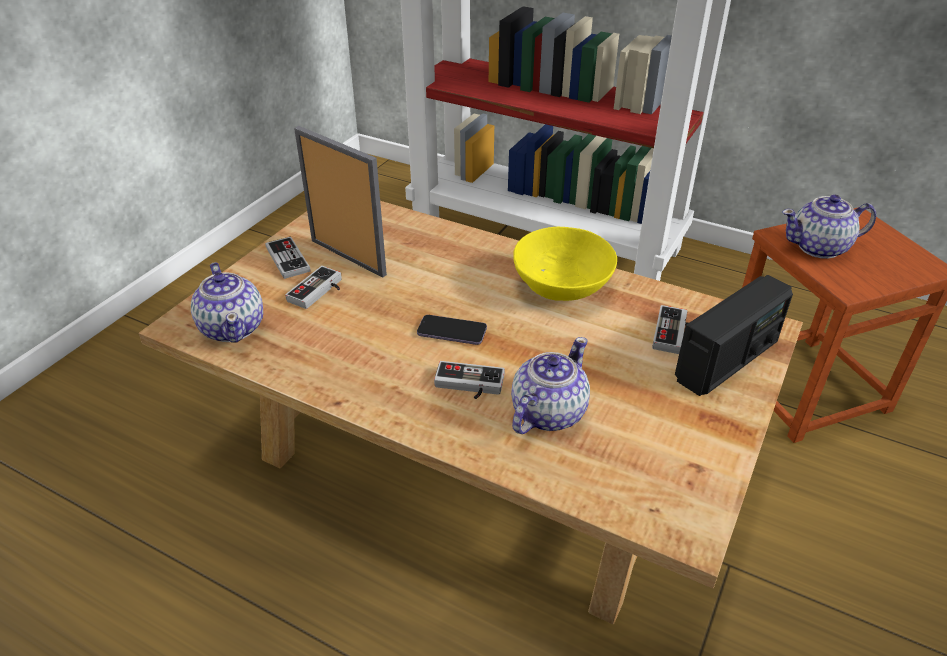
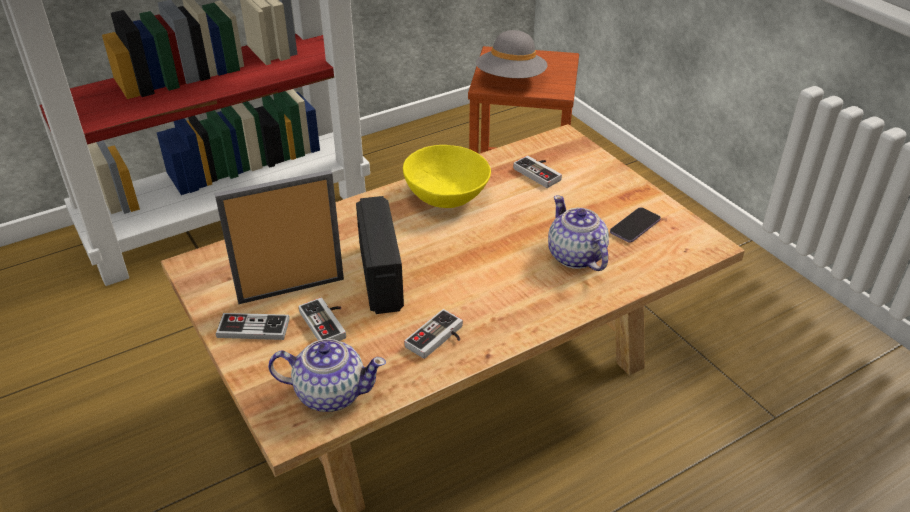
camera: 60 degrees left, 0 degrees up
(452, 332) = (452, 267): phone -> phone (635, 226)
(468, 386) = (521, 281): game controller -> game controller (438, 339)
(727, 361) = (581, 166): radio -> radio (382, 276)
(819, 247) = (511, 80): teapot -> grey hat

